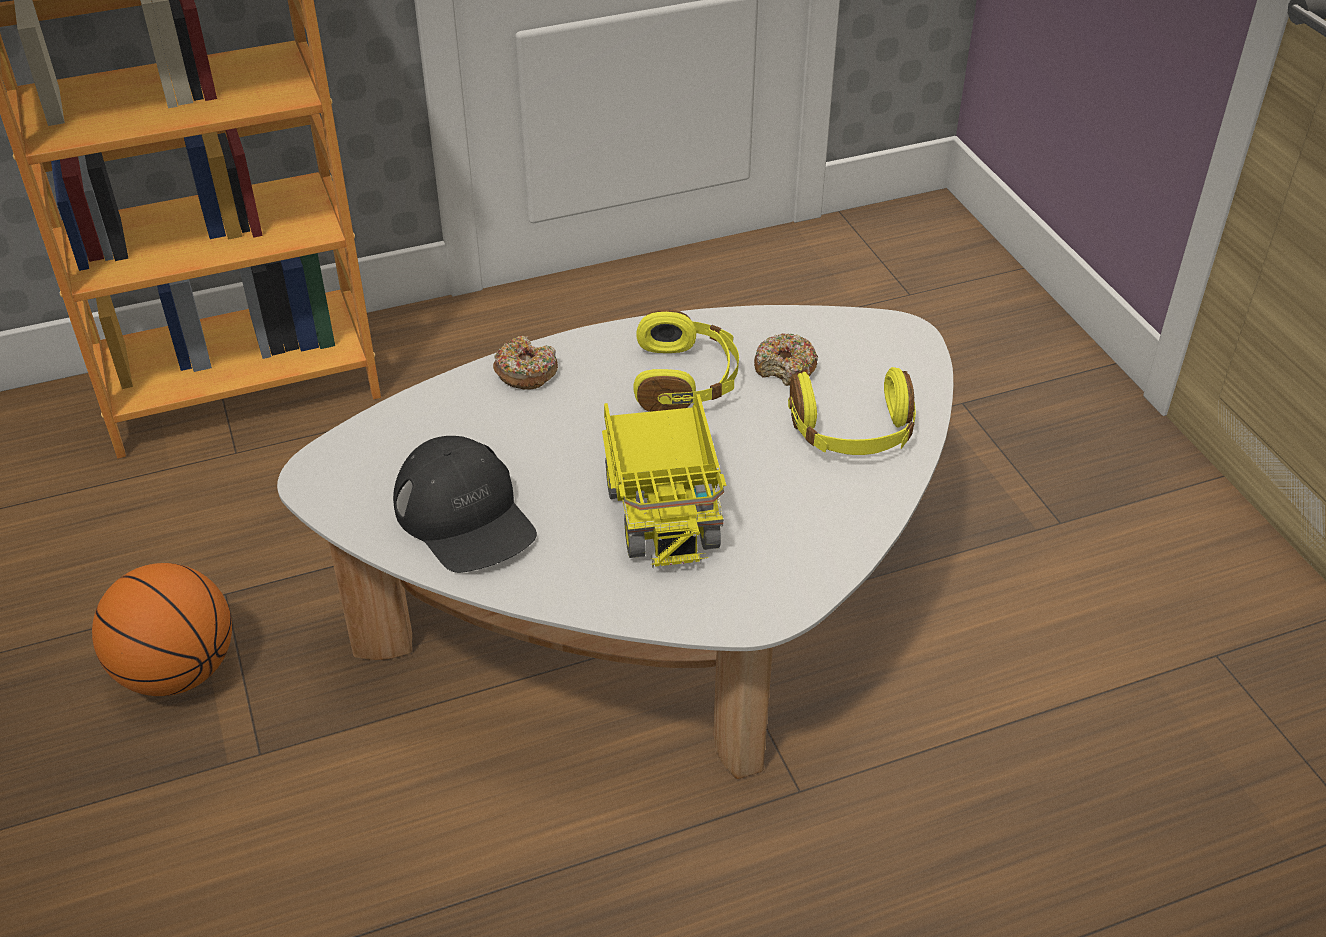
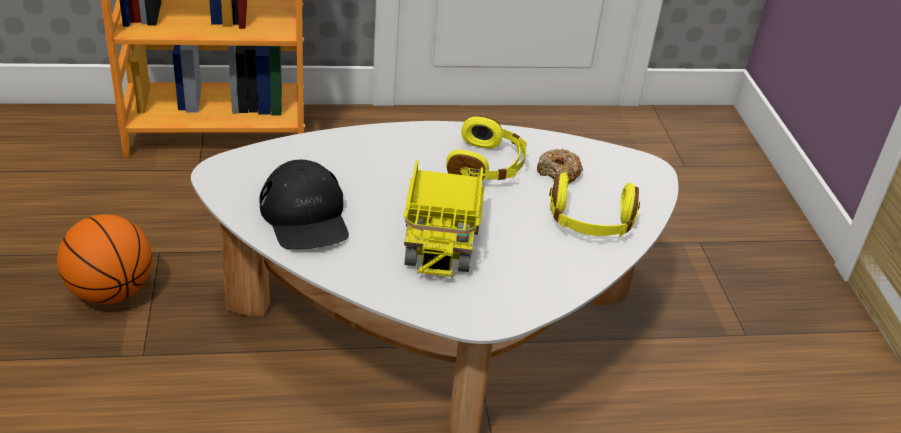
camera: 10 degrees right, 5 degrees down
(526, 372) = (381, 139): donut -> none

